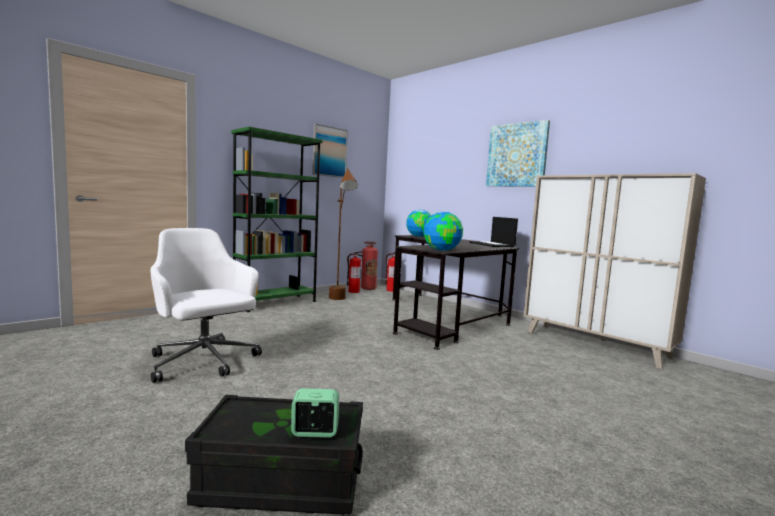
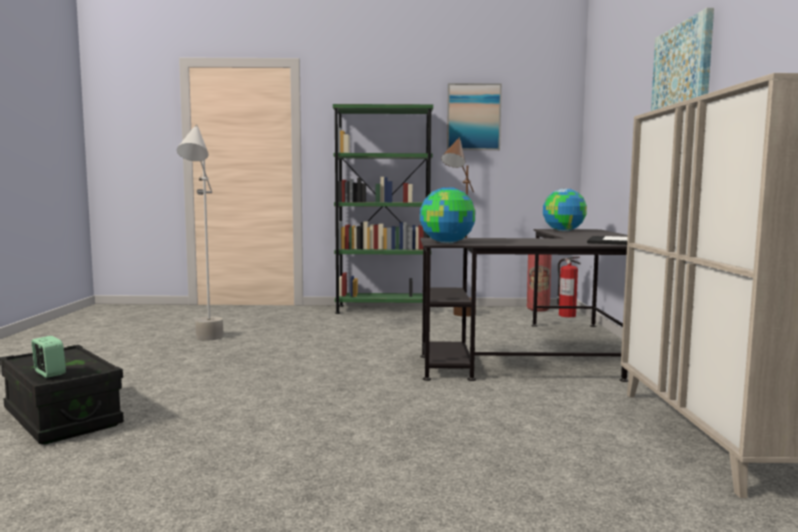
camera: 45 degrees right, 0 degrees up
(204, 362) = (205, 342): white office chair -> grey floor lamp
(353, 291) = (506, 310): fire extinguisher -> none

